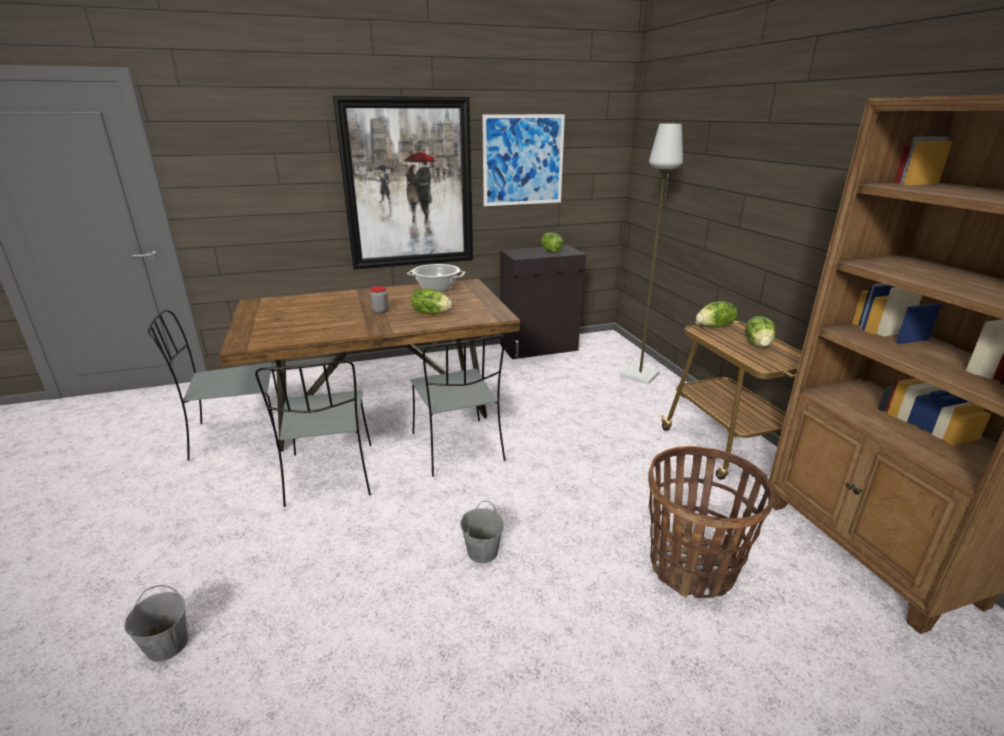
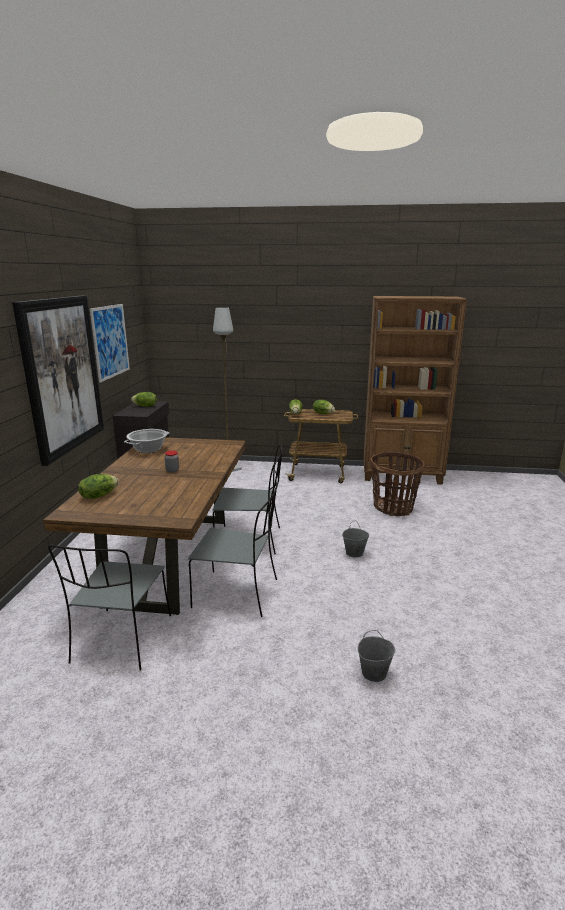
camera: 65 degrees left, 5 degrees down
(431, 313) = (200, 458): lettuce -> lettuce (98, 496)

